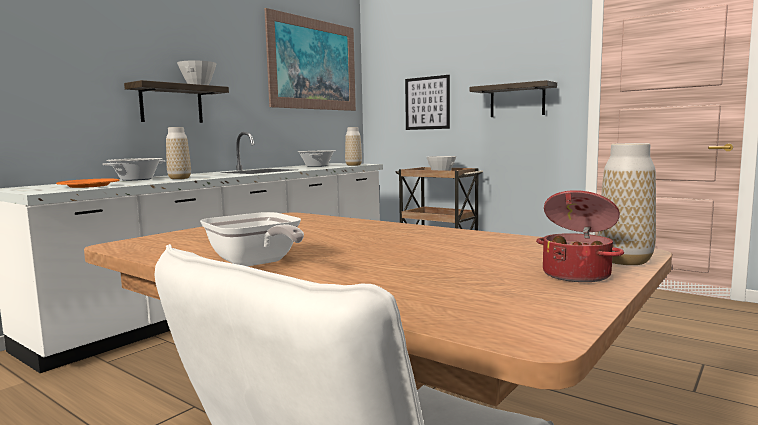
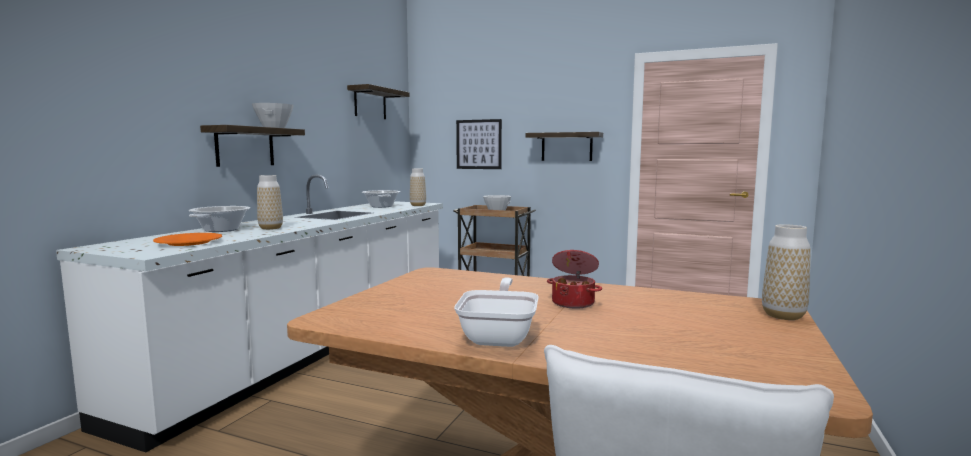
camera: 15 degrees left, 0 degrees up
(256, 263) = (500, 336): frying pan -> frying pan turned 120 degrees counterclockwise
(313, 64) = (370, 103): picture -> shelf
(577, 274) = (770, 332): cooking pot -> cooking pot (573, 303)

